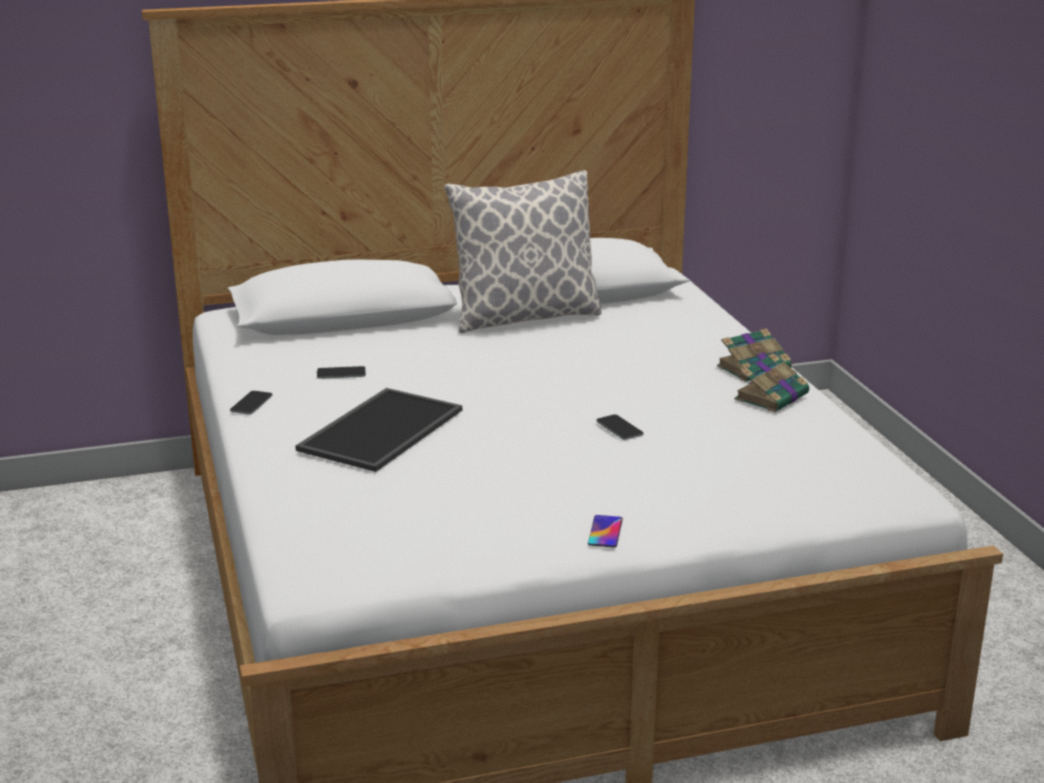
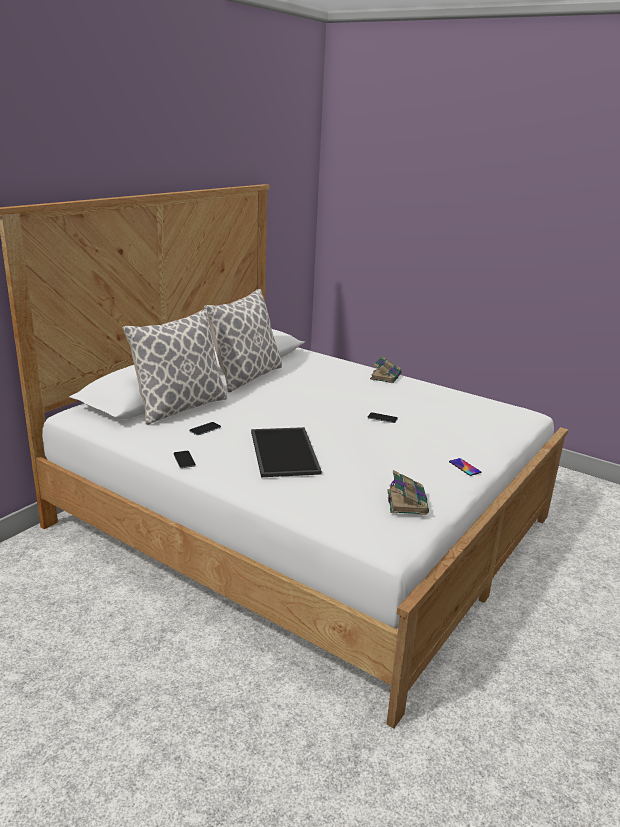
camera: 40 degrees left, 0 degrees up
(359, 337) = (180, 407): none -> pillow
(772, 396) = (415, 386): book -> book (406, 501)

